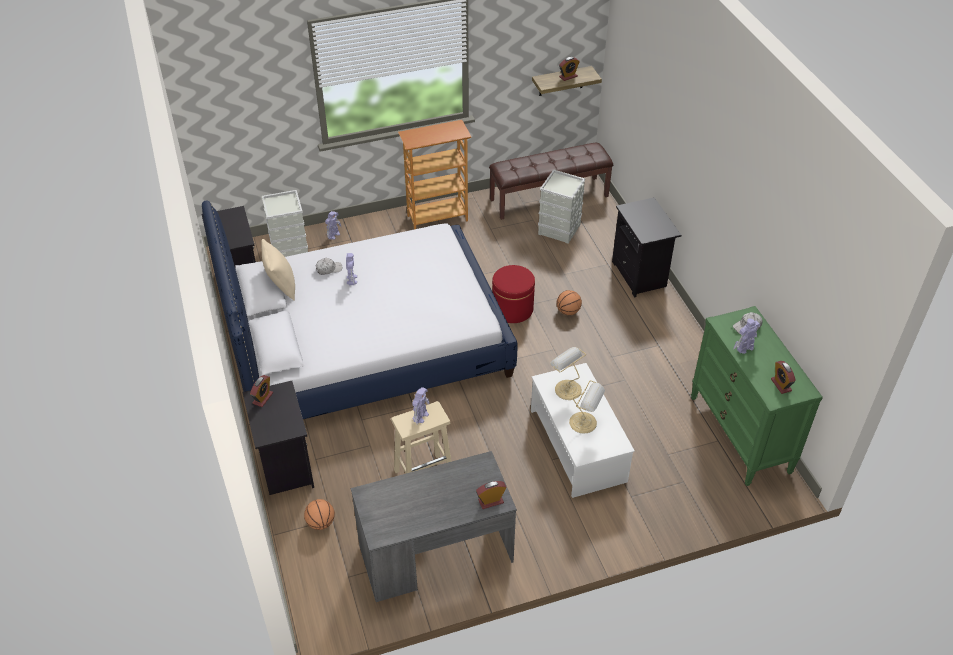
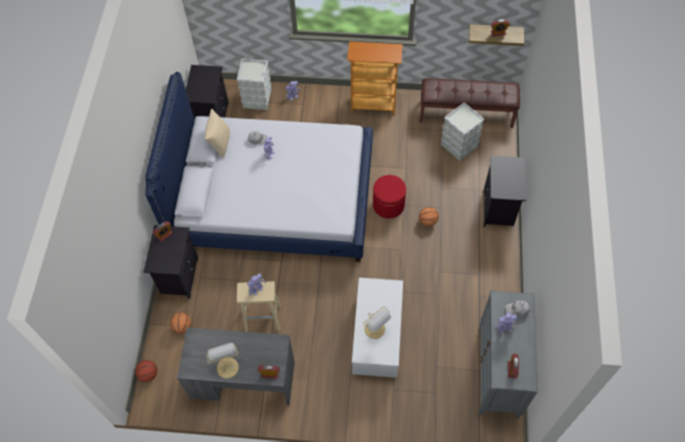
camera: 25 degrees right, 15 degrees up
(302, 595) = (148, 374): none -> basketball
(566, 389) = (377, 297): table lamp -> table lamp (227, 366)
(740, 434) = (498, 372): green dresser -> grey dresser

